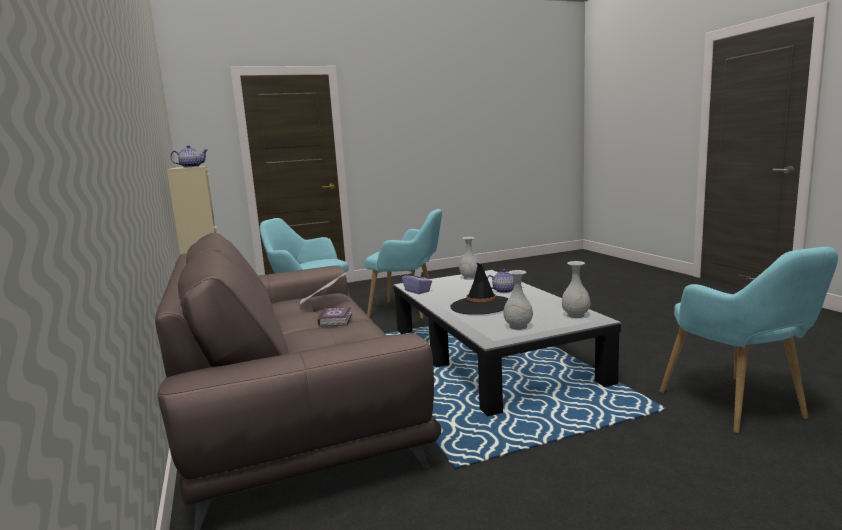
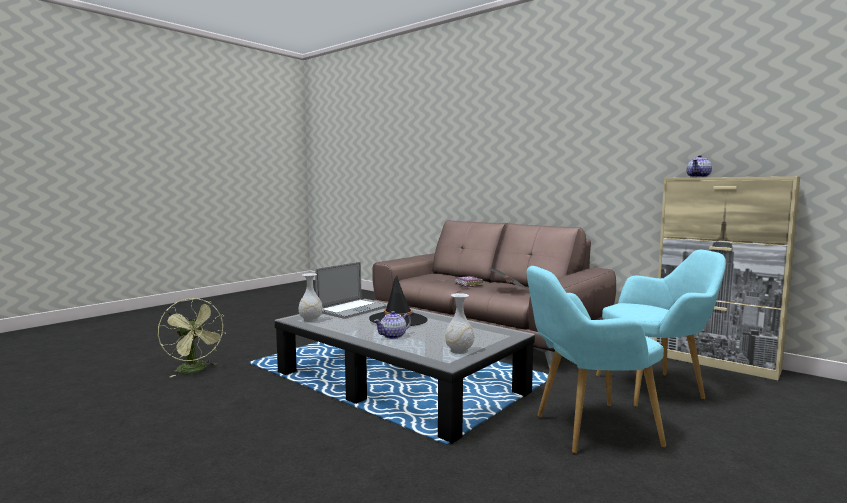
camera: 150 degrees right, 5 degrees down
(417, 291) = (486, 327): purple tissue box -> none
(518, 326) = (353, 309): white vase -> laptop
(739, 408) = (195, 370): turquoise armchair -> green fan

